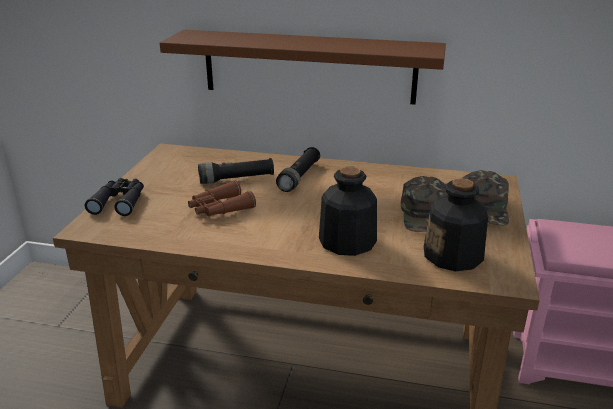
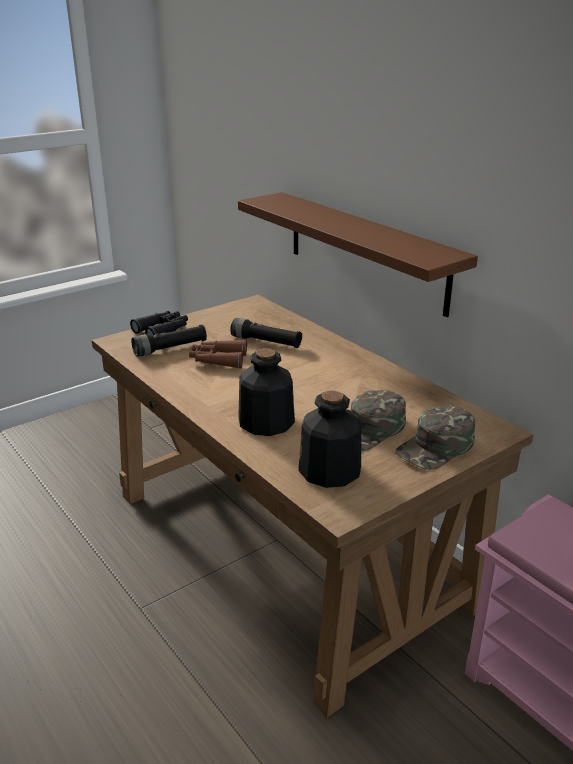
camera: 40 degrees right, 0 degrees up
(299, 177) = (317, 358): black flashlight -> black flashlight (170, 349)

